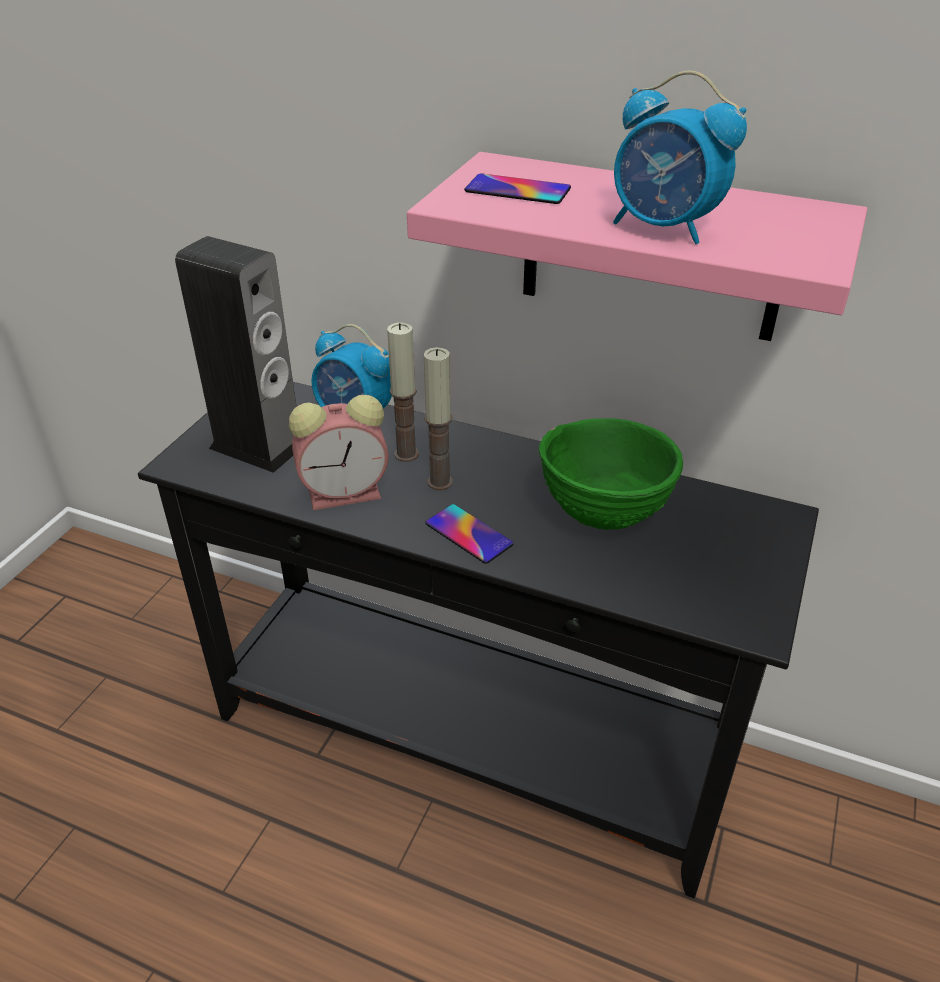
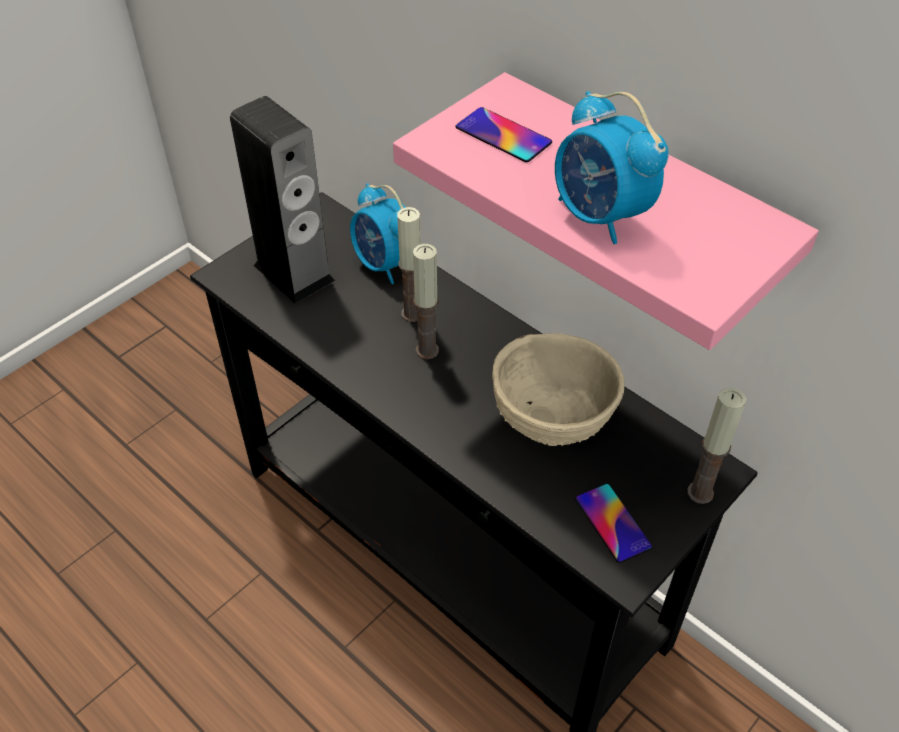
camera: 20 degrees right, 10 degrees up
(347, 492) = (346, 340): alarm clock -> none
(468, 534) = (426, 409): phone -> phone (612, 523)
(604, 516) = (552, 424): green bowl -> beige bowl
(780, 538) = (700, 493): none -> candle

